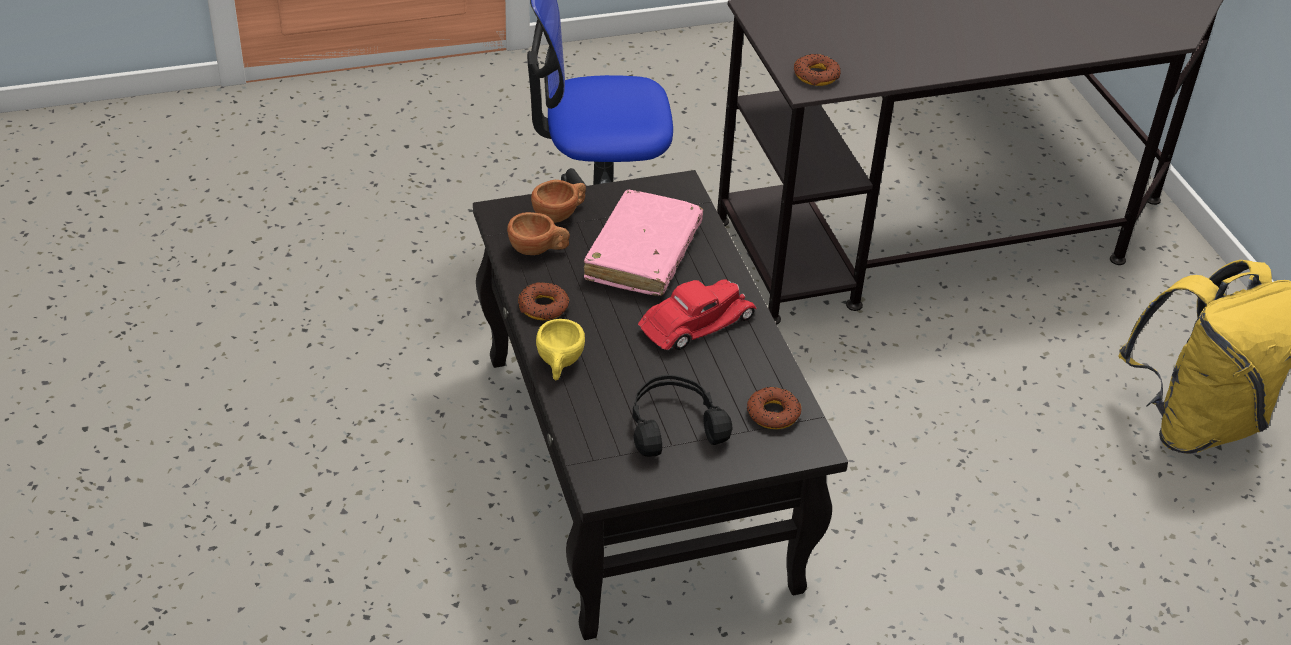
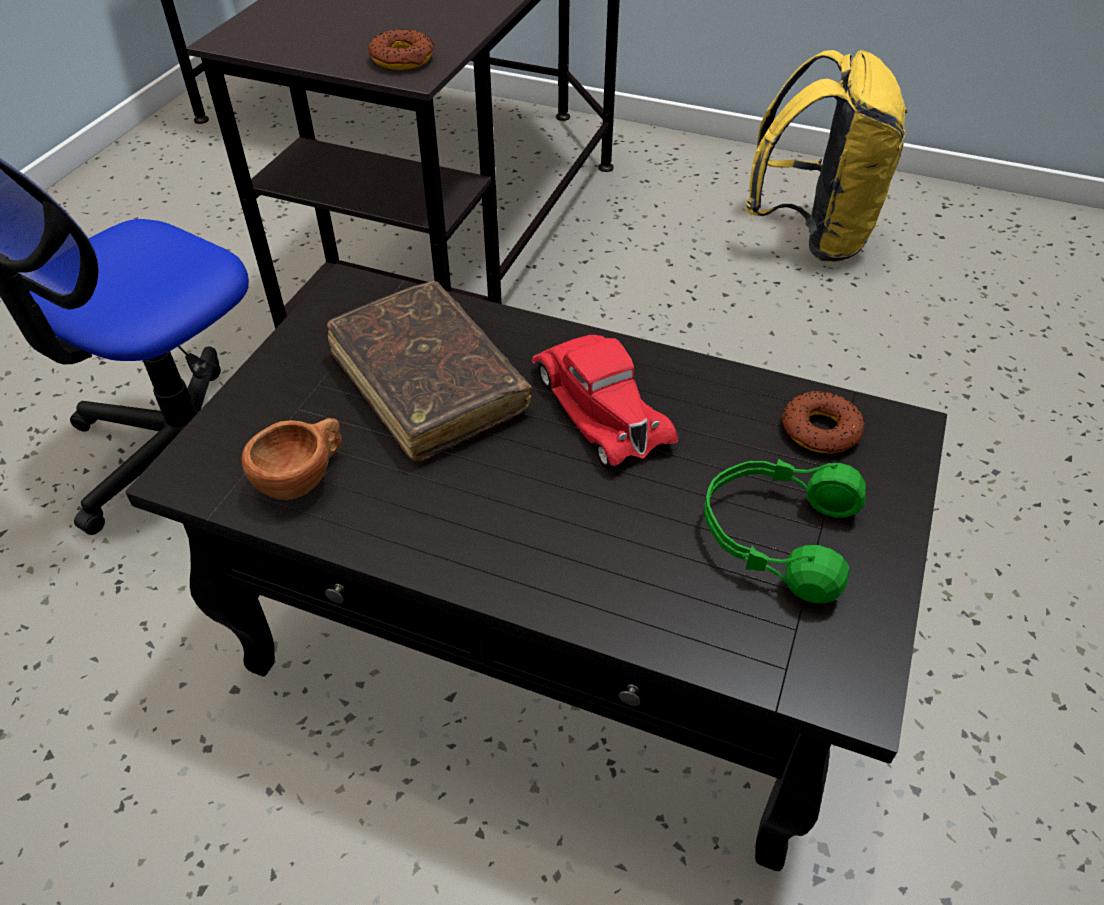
camera: 50 degrees left, 5 degrees up
(543, 307) = (421, 539): donut -> none
(559, 364) = (554, 590): yellow cup -> none
(560, 214) = (264, 416): brown cup -> none
(643, 254) = (428, 383): pink book -> brown book
(673, 425) = (775, 535): black headphones -> green headphones
(696, 323) = (600, 407): red toy car -> red toy car turned 150 degrees clockwise

